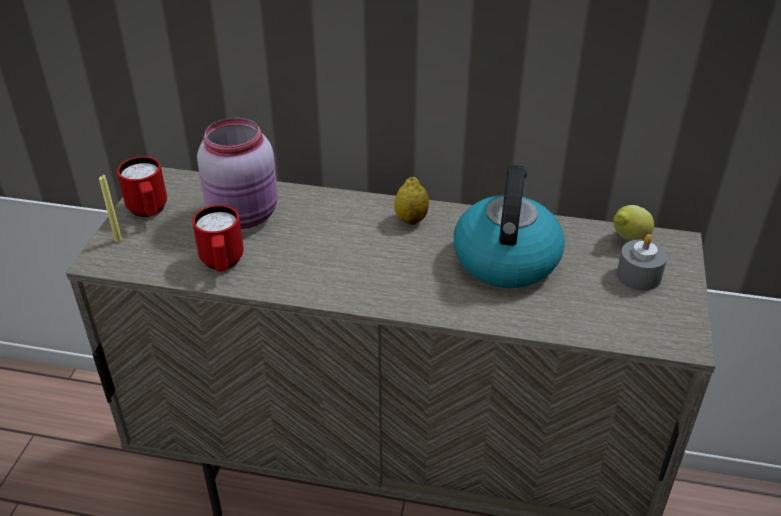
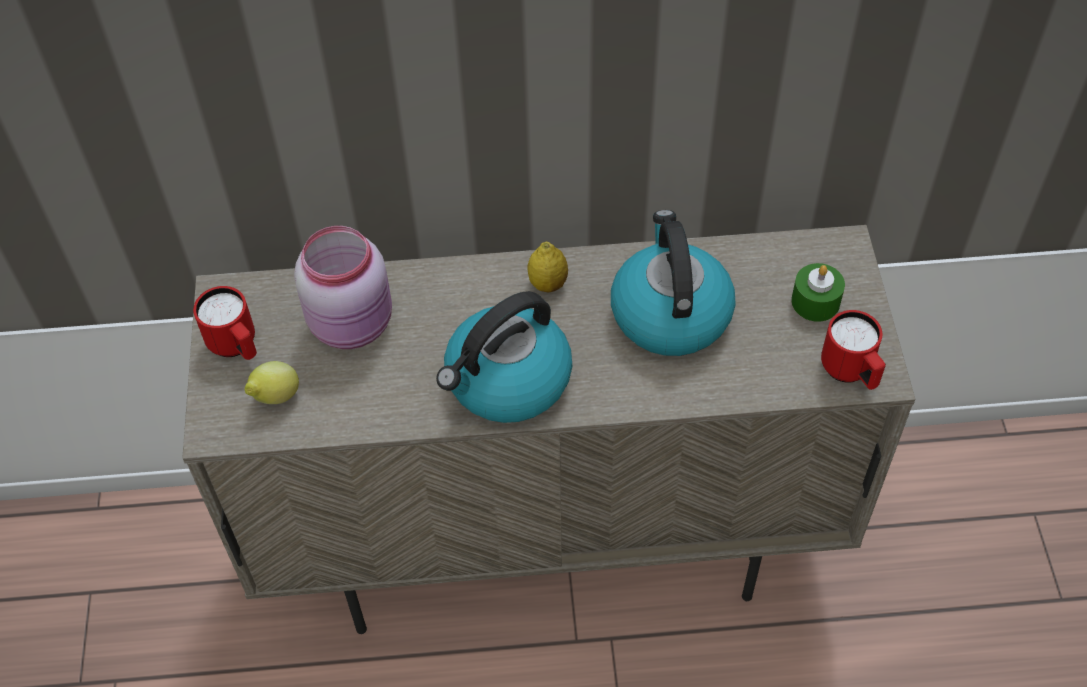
camera: 15 degrees left, 15 degrees up
(118, 240) = (220, 397): yellow candle -> none
(222, 264) = (359, 400): red mug -> red mug (850, 372)
(348, 276) = (507, 381): none -> kettle
(628, 239) = (792, 254): lemon -> lemon (275, 397)
(638, 275) = (815, 302): grey candle -> green candle

